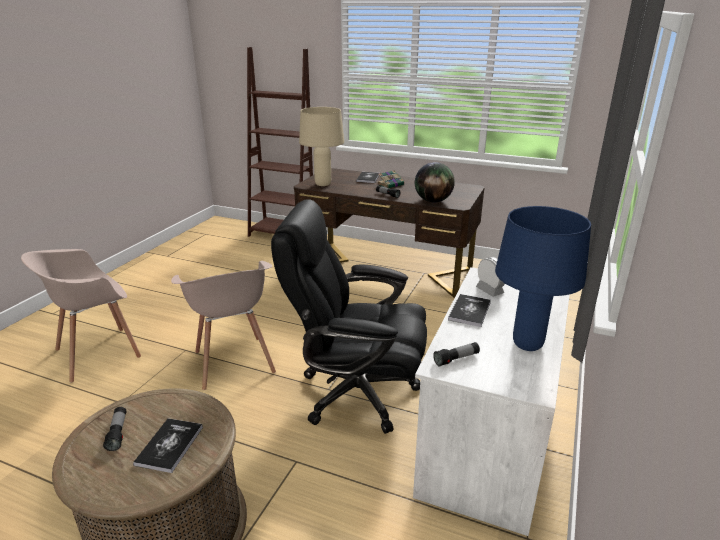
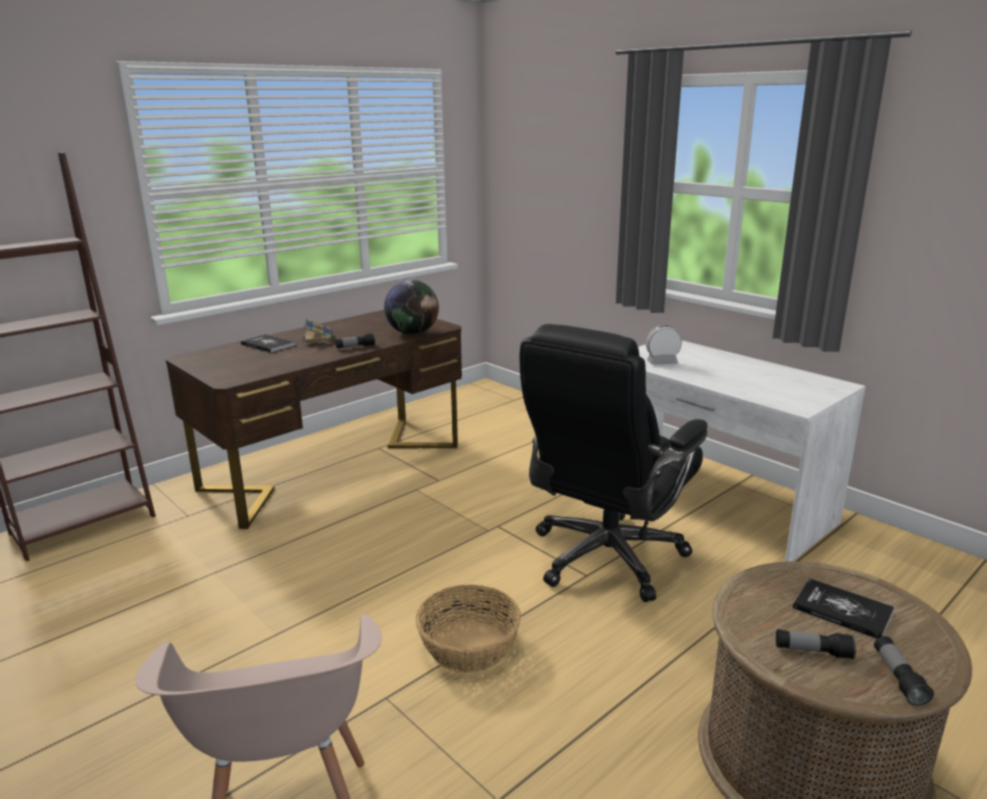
camera: 65 degrees left, 5 degrees down
(234, 363) = (469, 646): beige chair -> basket
(322, 184) = (244, 371): beige table lamp -> none
(456, 359) = (787, 399): flashlight -> flashlight (898, 678)
(469, 311) = (700, 377): book -> none
(526, 344) = (769, 372): blue table lamp -> none

